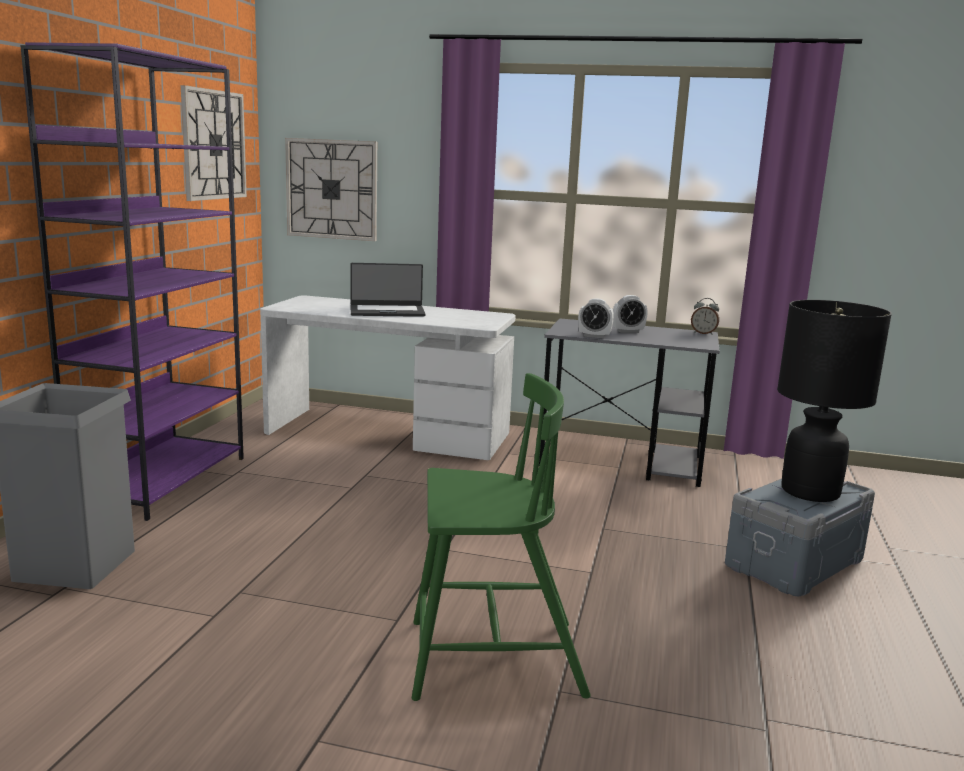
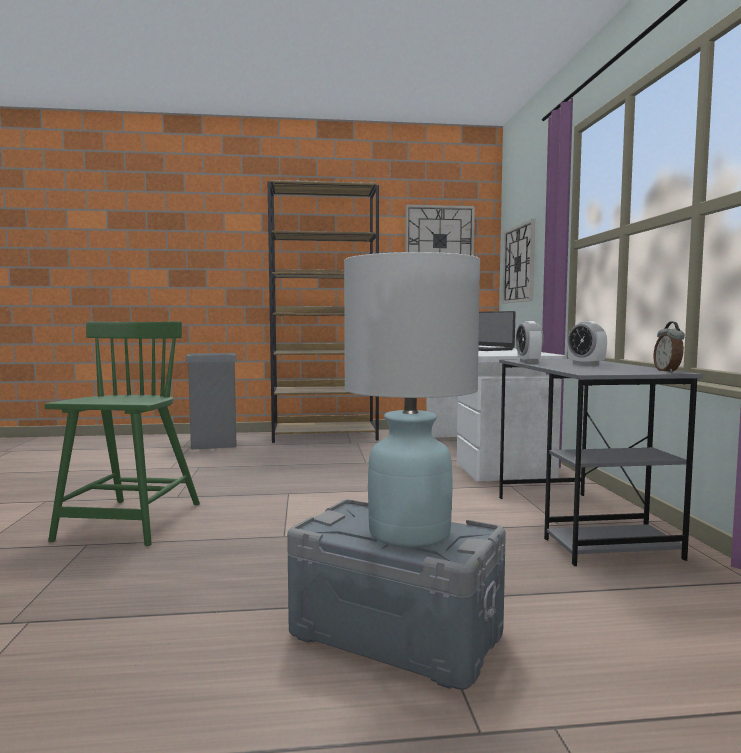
camera: 70 degrees right, 10 degrees down
(162, 480) = (325, 436): purple bookcase -> brown bookcase
(491, 659) = (130, 522): green chair -> green chair turned 150 degrees counterclockwise
(809, 492) = (409, 533): black table lamp -> white table lamp

